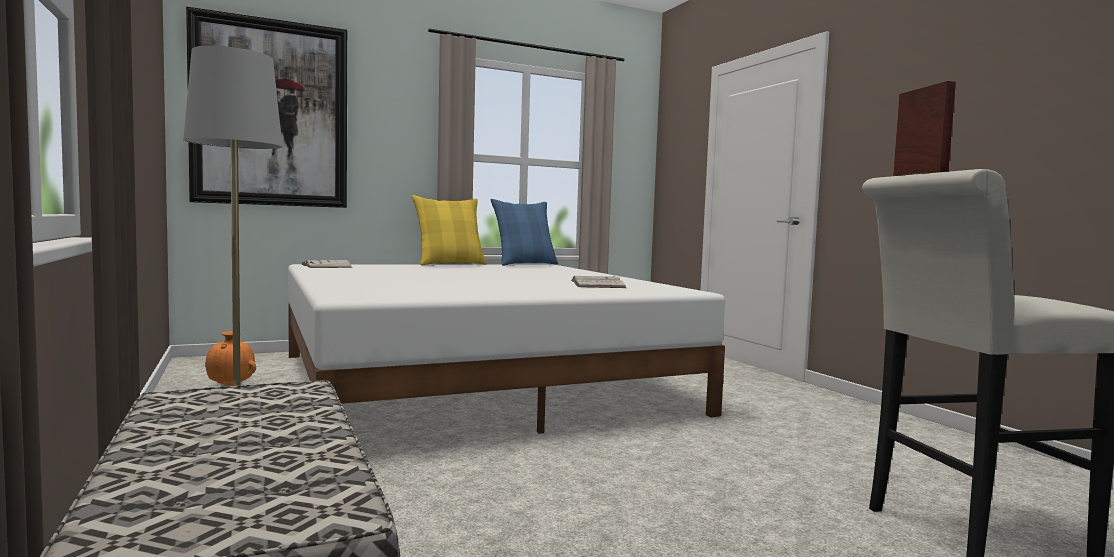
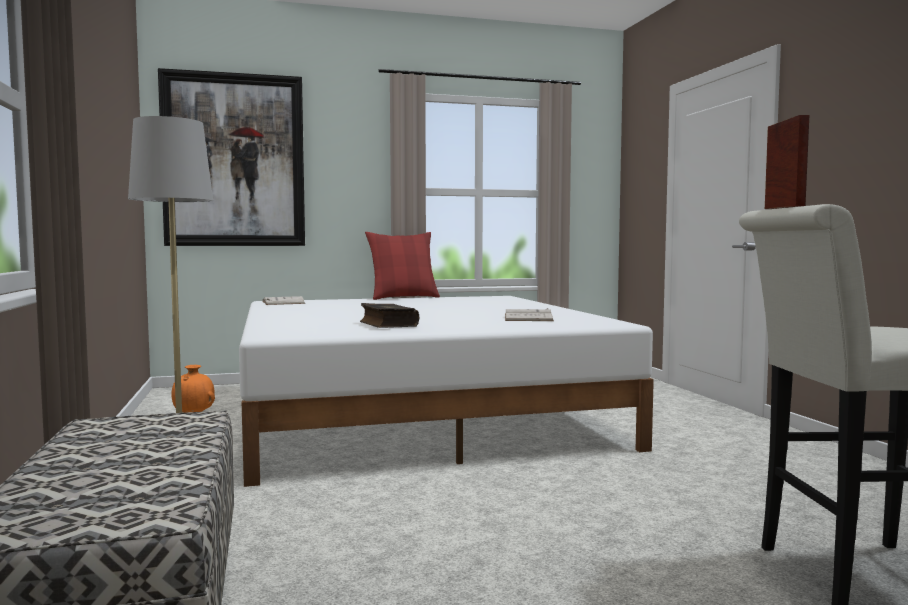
camera: 10 degrees right, 0 degrees up
(449, 264) = (403, 297): yellow pillow -> red pillow
(462, 289) = (387, 325): none -> book
(525, 264) = (479, 296): blue pillow -> none

